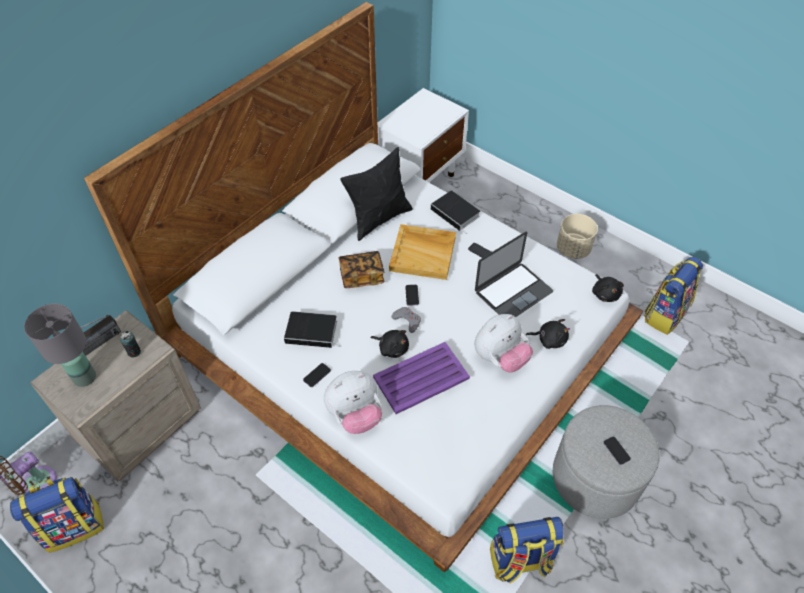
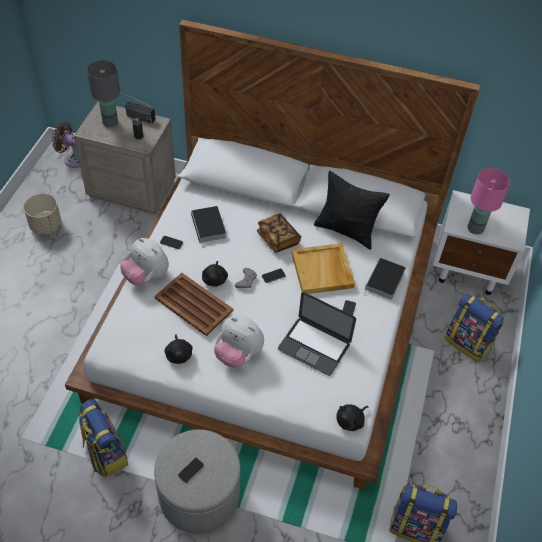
camera: 65 degrees right, 0 degrees up
(74, 526) = (52, 189): backpack -> backpack (468, 343)
(422, 378) = (194, 305): purple tray -> brown tray
(428, 128) = (475, 228): none -> pink table lamp
(549, 339) = (274, 386): black plush toy -> black plush toy (179, 354)
(573, 249) = (455, 421): beige planter -> beige planter (46, 226)

